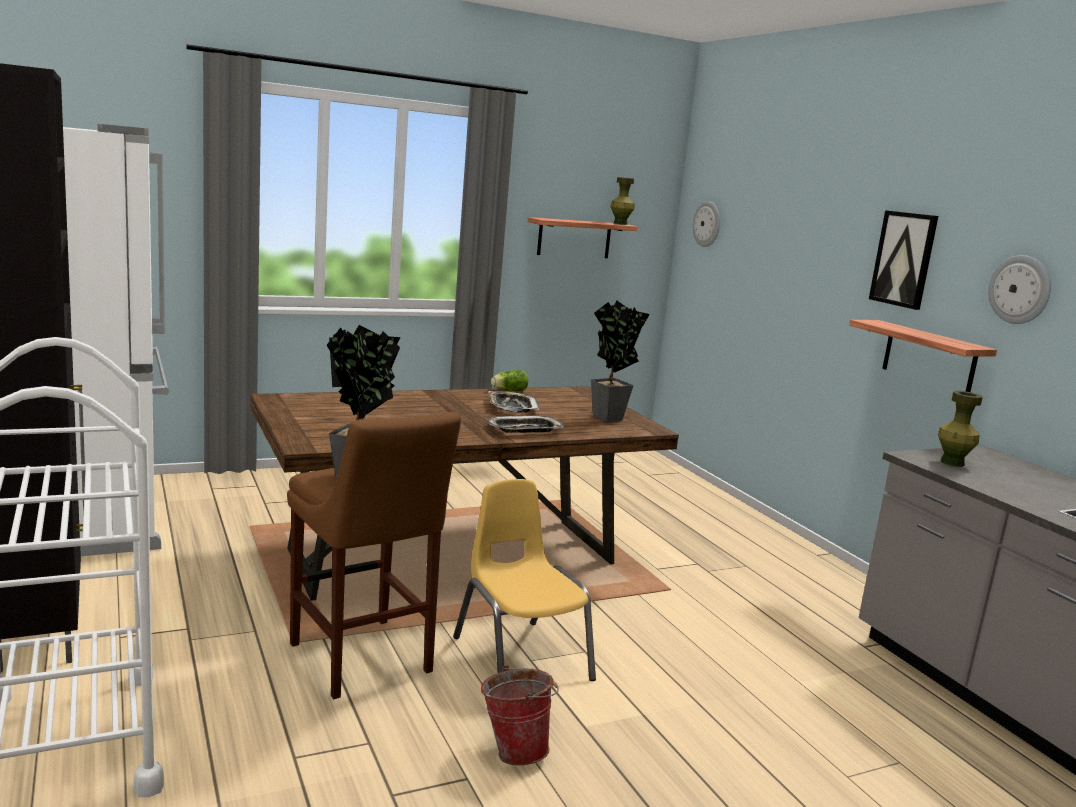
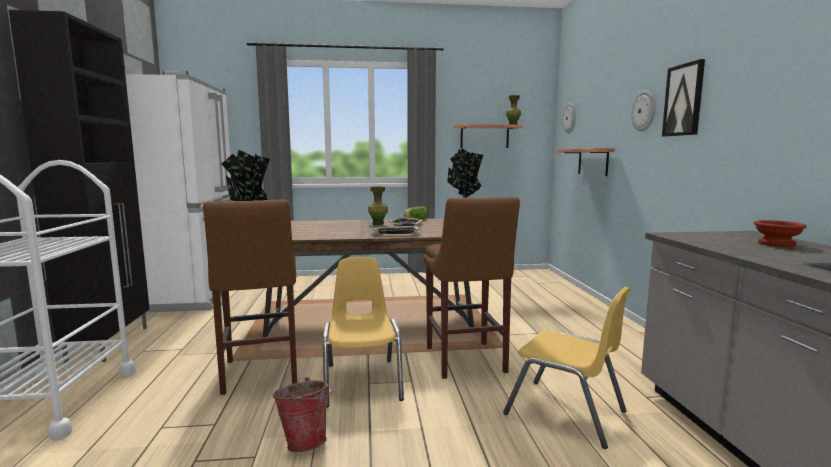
camera: 20 degrees right, 5 degrees down
(635, 616) = (466, 362): none -> brown stool
(791, 676) = (566, 413): none -> yellow chair
(929, 357) = (706, 169): shelf -> shelf (593, 162)
(952, 462) = (706, 237): green vase -> green vase (378, 224)
(1020, 289) = (772, 94): wall clock -> wall clock (644, 111)
(1022, 475) = (775, 244): none -> brown bowl

